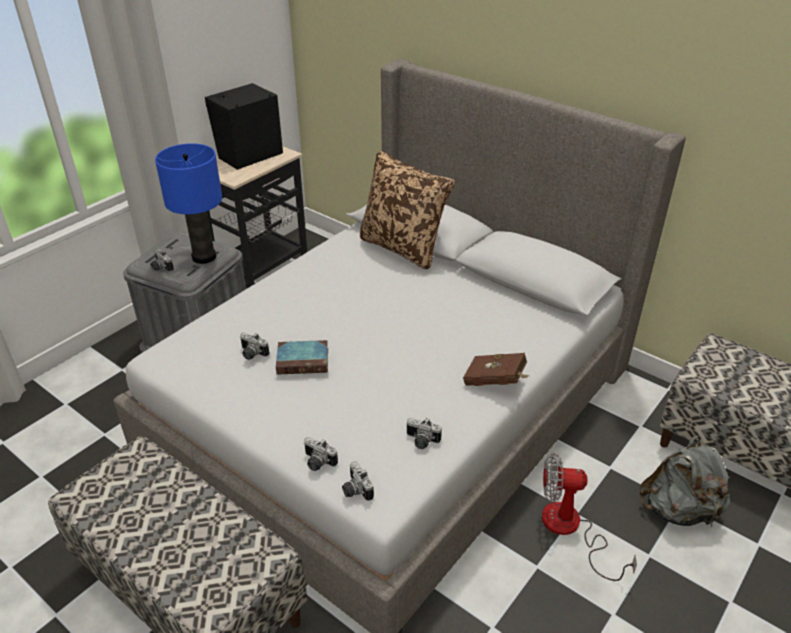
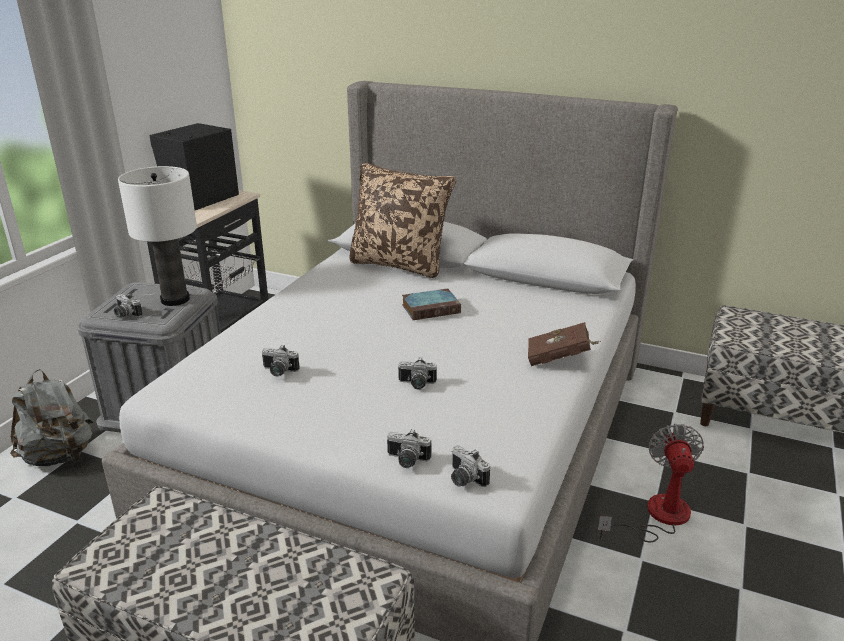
camera: 15 degrees left, 10 degrees down
(204, 257) = (175, 299): blue table lamp -> white table lamp
(304, 361) = (342, 369): book -> book (432, 308)
(421, 441) = (512, 422): camera -> camera (416, 384)
(570, 529) = (657, 516): fan -> fan turned 105 degrees clockwise
(678, 510) = (749, 478): grey backpack -> grey backpack (59, 456)

